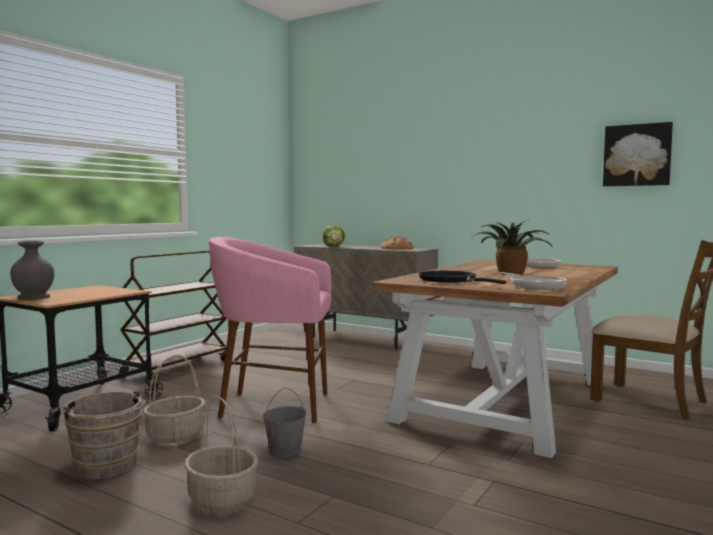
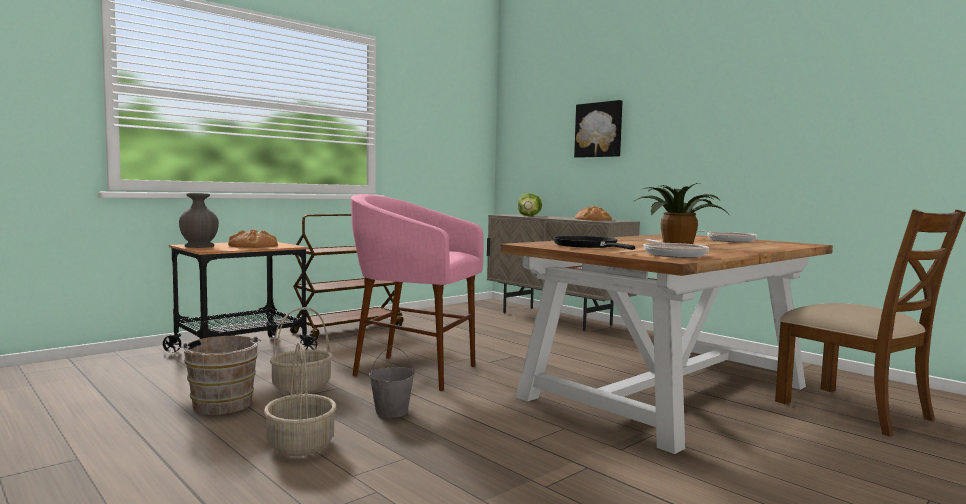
camera: 15 degrees right, 0 degrees up
(92, 293) = (253, 246): none -> bread
(637, 155) = (876, 110): picture -> picture (599, 130)

